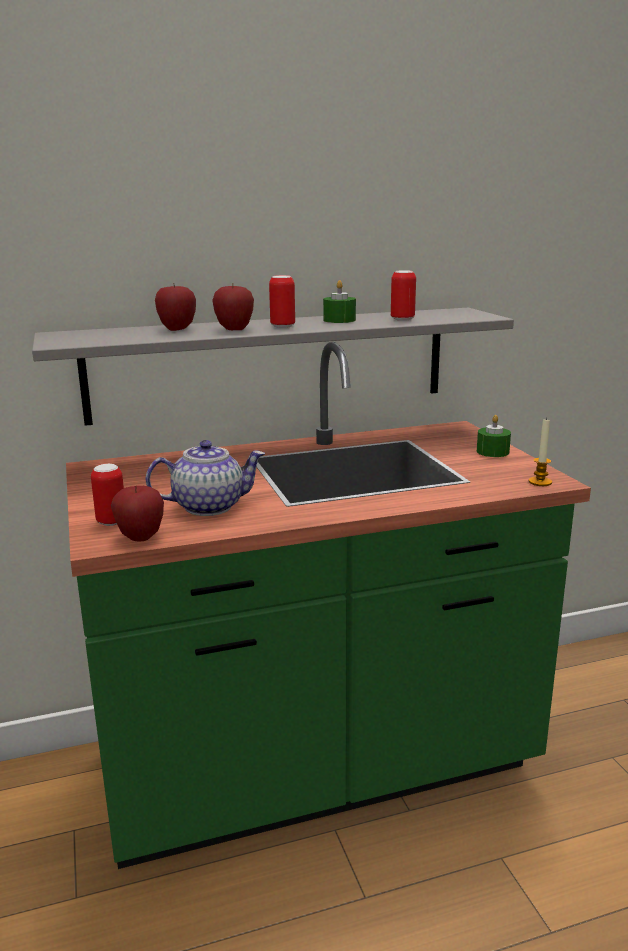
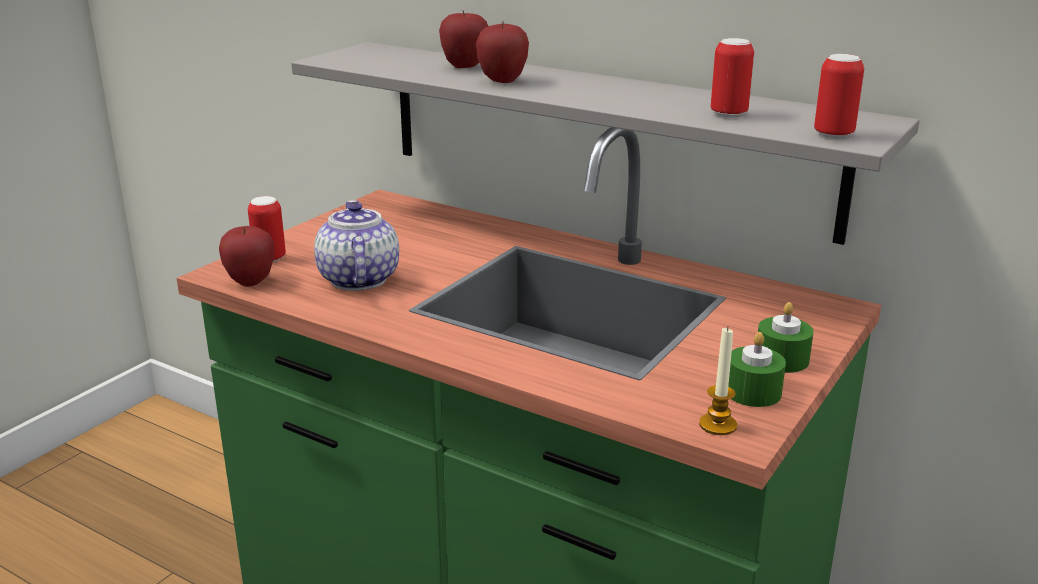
camera: 50 degrees right, 5 degrees up
(209, 506) = (357, 279): teapot -> teapot turned 135 degrees counterclockwise
(282, 326) = (563, 88): can -> can (833, 134)
(339, 320) = (654, 96): green candle -> green candle (753, 392)

